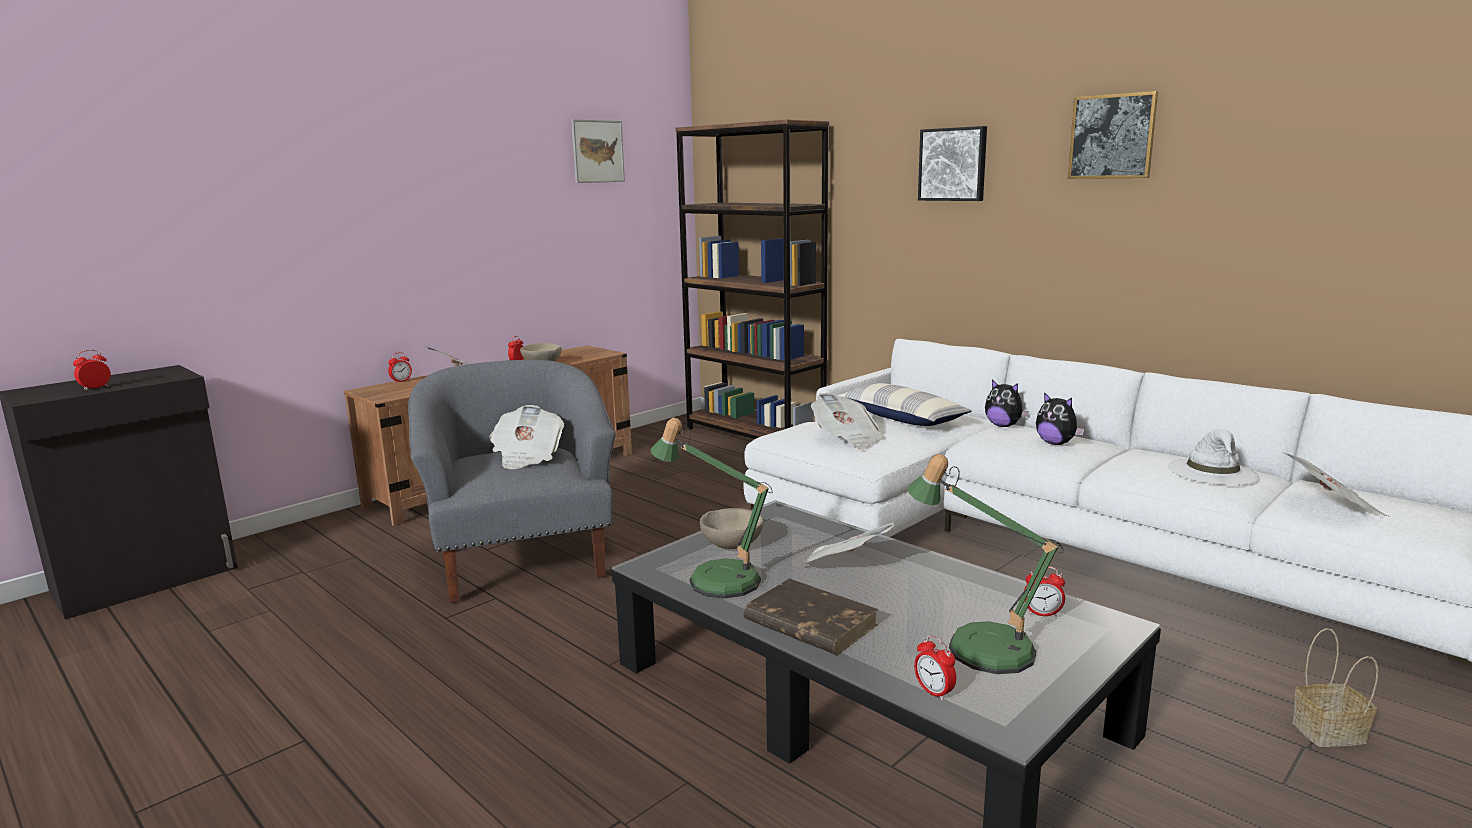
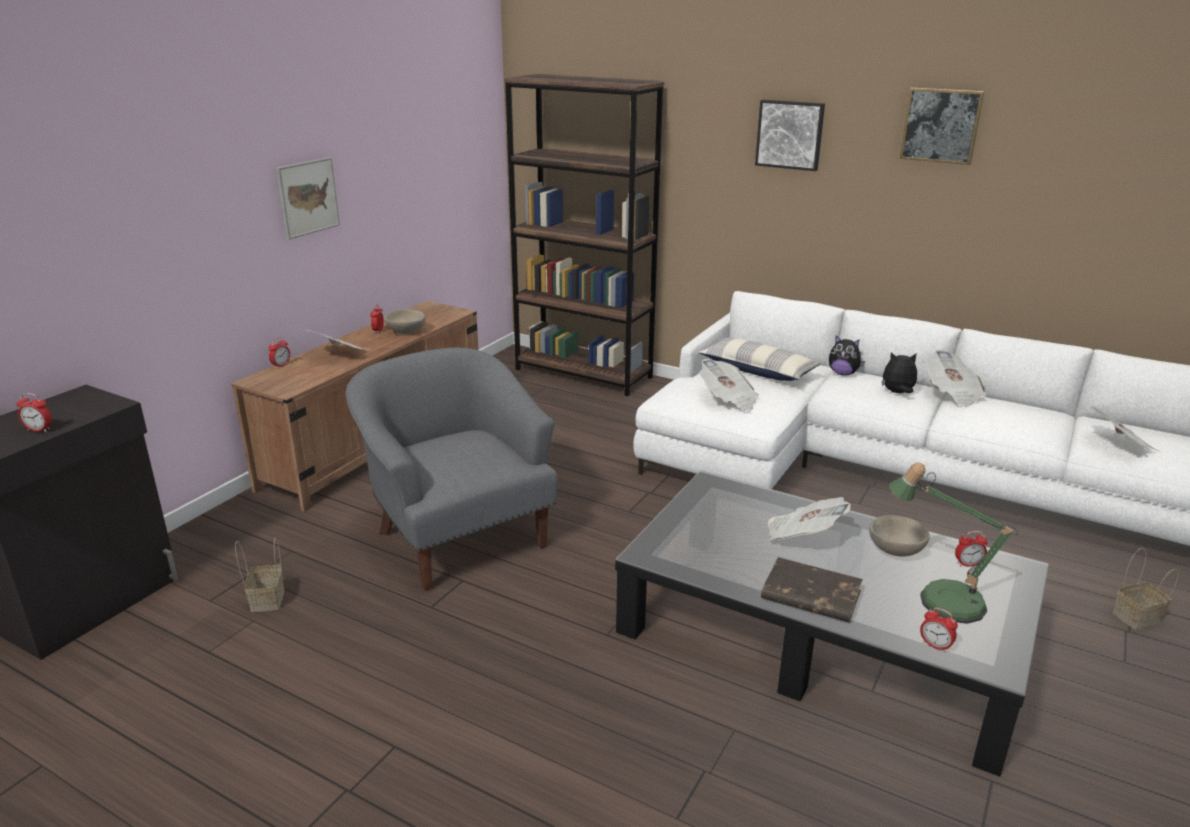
camera: 15 degrees left, 10 degrees up
(95, 388) = (39, 430): alarm clock -> alarm clock turned 105 degrees counterclockwise
(298, 593) = (267, 599): none -> basket
(527, 457) = (466, 447): newspaper -> newspaper (953, 393)
(598, 151) = (428, 104): picture -> picture (308, 197)
(715, 578) = (709, 559): table lamp -> none
(732, 545) = (699, 523): beige bowl -> beige bowl (896, 550)
(1056, 443) = (897, 393): plush toy -> plush toy turned 150 degrees clockwise
(1213, 472) = (1026, 416): white hat -> none

